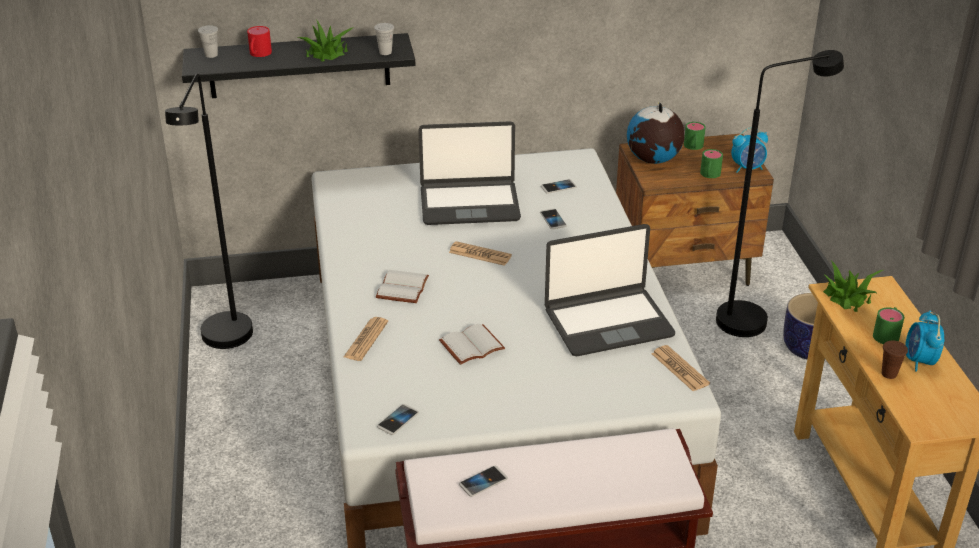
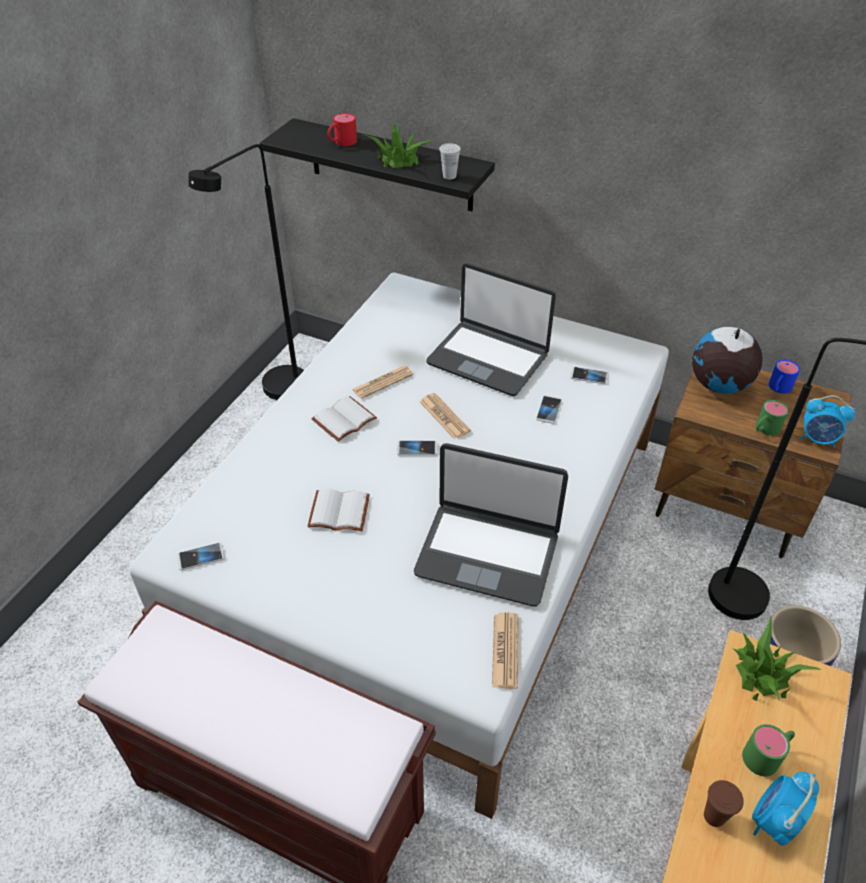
camera: 35 degrees right, 10 degrees up
(211, 55) = (305, 130): white cup -> none
(366, 339) = (262, 458): newspaper -> newspaper (382, 382)
(483, 482) = (188, 672): phone -> phone (417, 449)
(693, 147) = (778, 389): green mug -> blue mug

